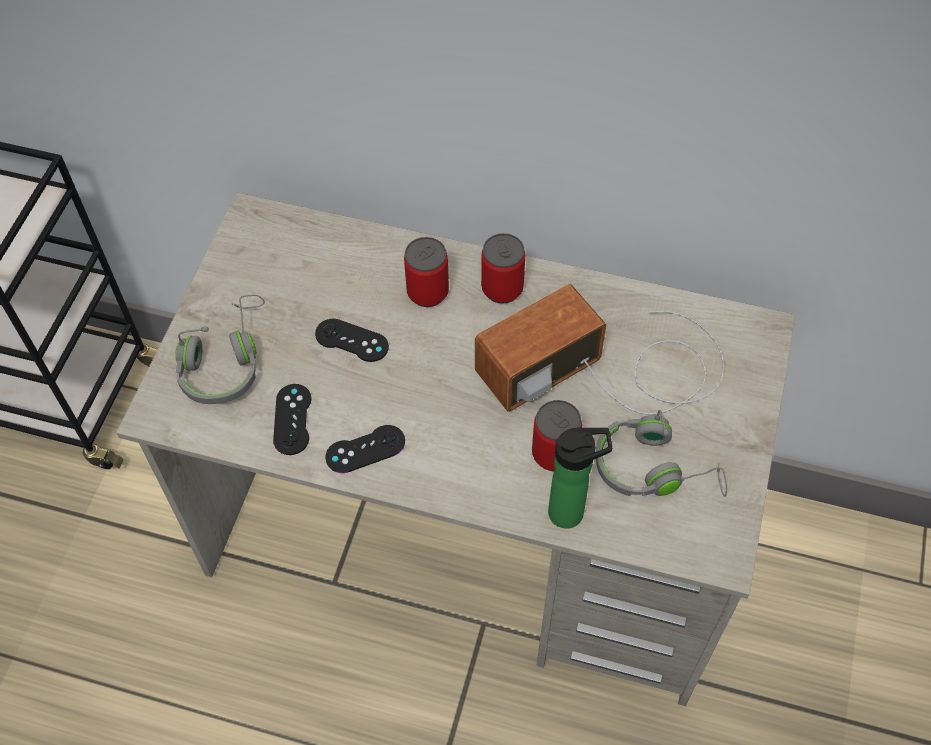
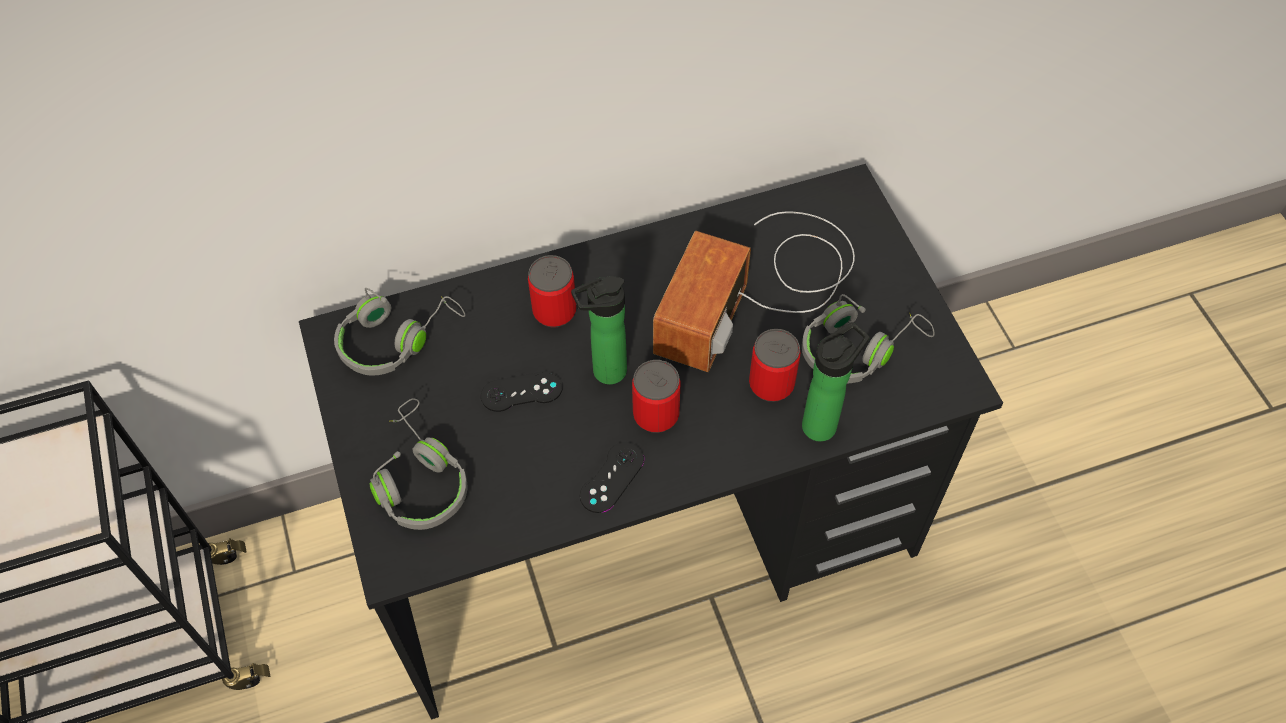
camera: 35 degrees left, 0 degrees up
(292, 419) = (525, 491): black game controller -> none
(293, 245) = (396, 338): none -> grey headphones
(427, 363) = (604, 372): none -> bottle
(469, 537) = (644, 532): beige desk -> black desk
(502, 288) = (616, 272): can -> can (656, 415)

